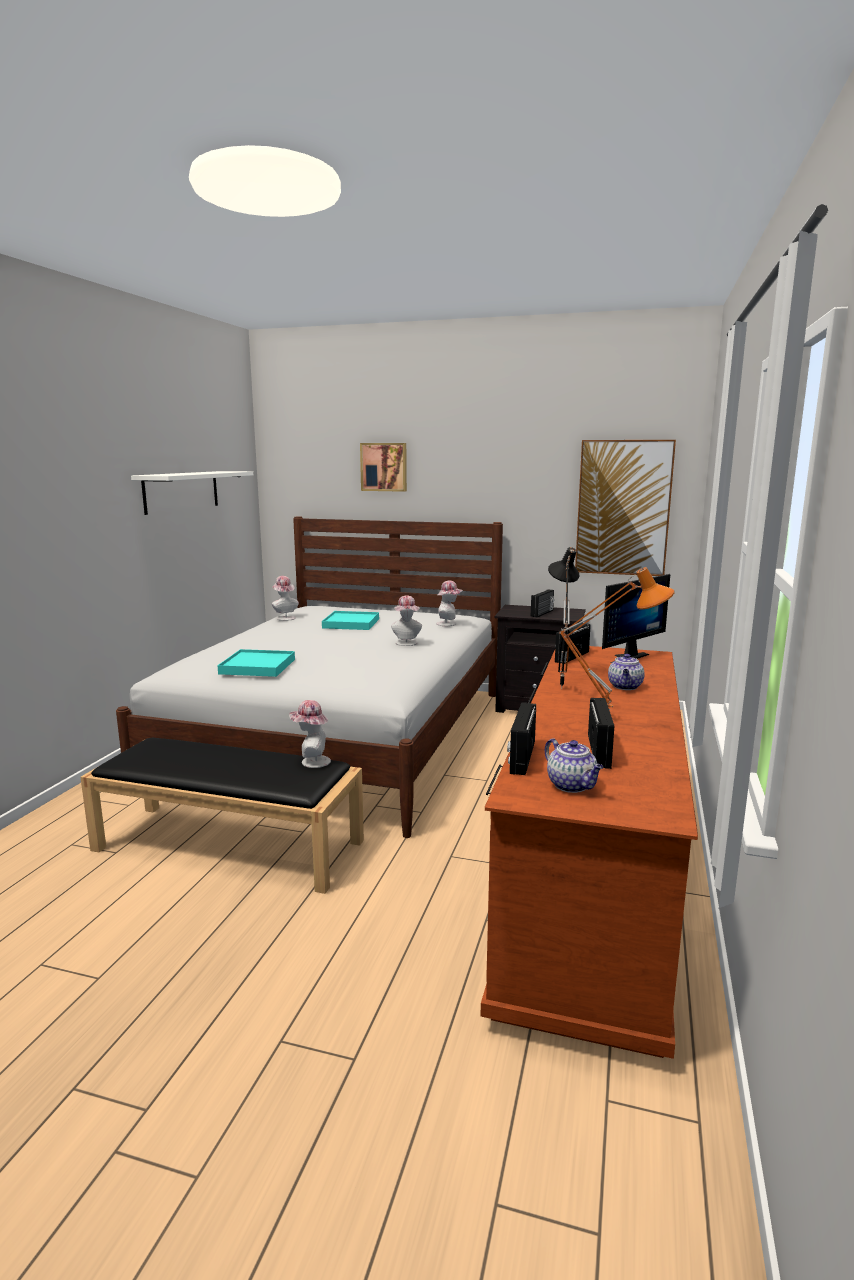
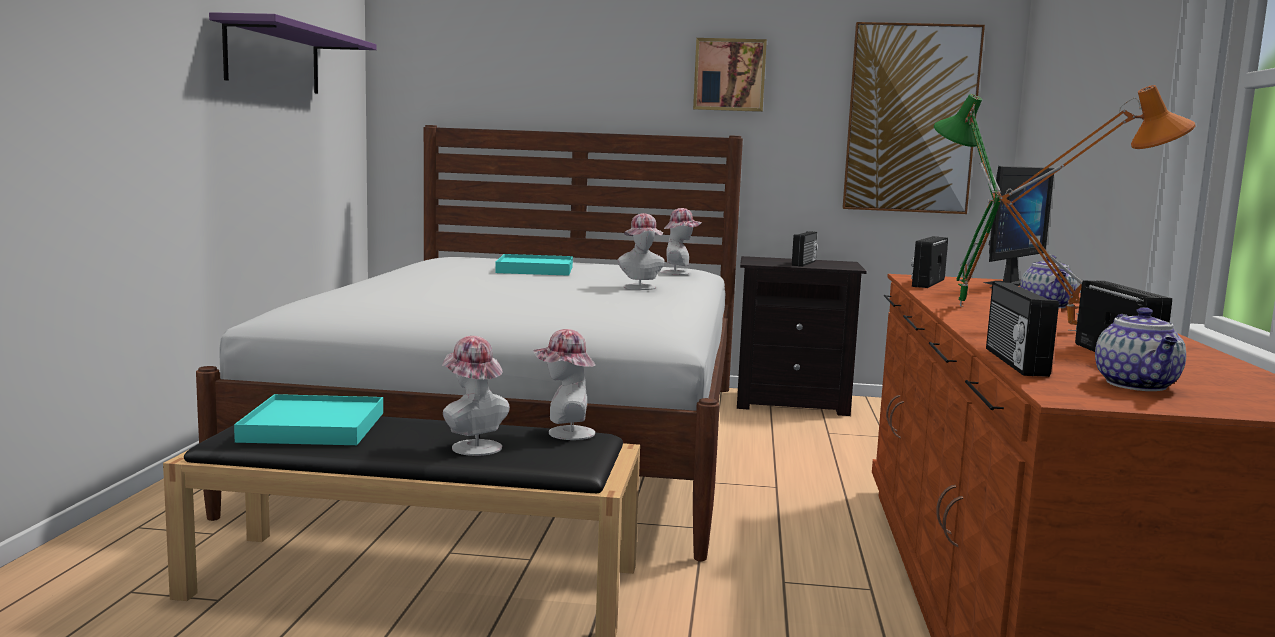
camera: 10 degrees left, 5 degrees down
(181, 491) = (273, 58): white shelf -> purple shelf
(258, 666) = (434, 305): turquoise tray -> turquoise tray (314, 427)
(284, 618) = (425, 264): hat -> hat (472, 446)
(384, 467) = (566, 54): picture -> picture (729, 75)
(558, 688) = (957, 306): black table lamp -> green table lamp
(572, 786) = (1137, 385): teapot -> teapot turned 45 degrees clockwise

